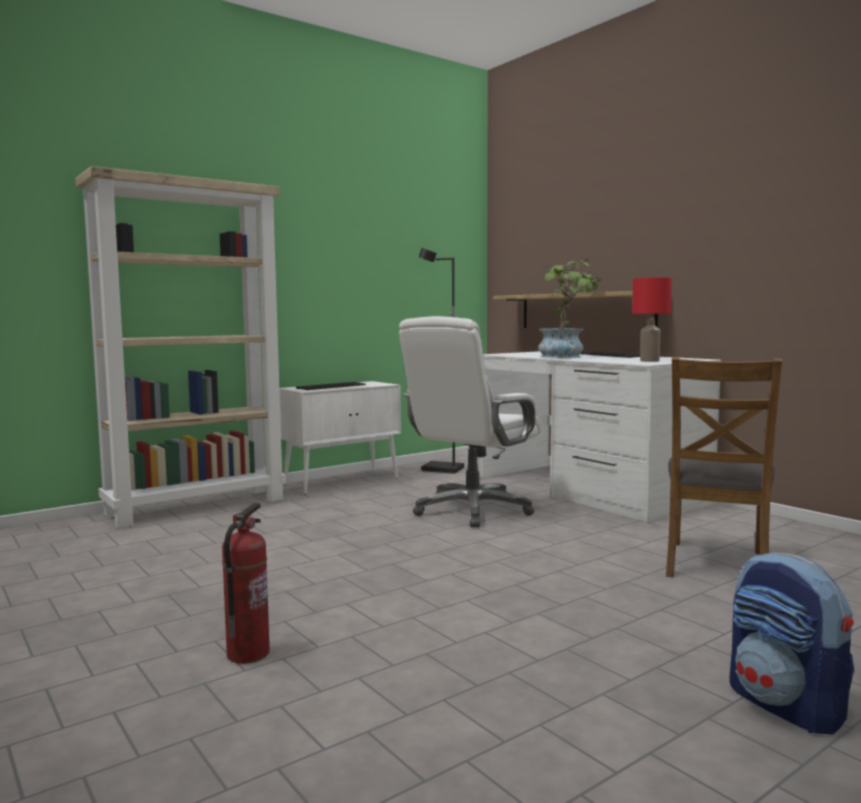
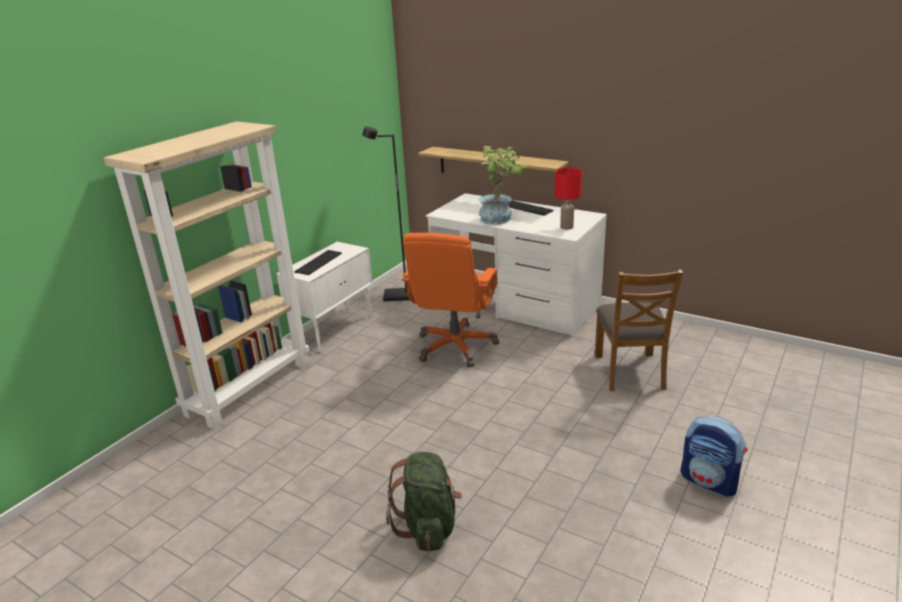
camera: 20 degrees left, 20 degrees up
(247, 654) = (428, 526): fire extinguisher -> green backpack
(472, 510) = (455, 346): white office chair -> orange office chair

